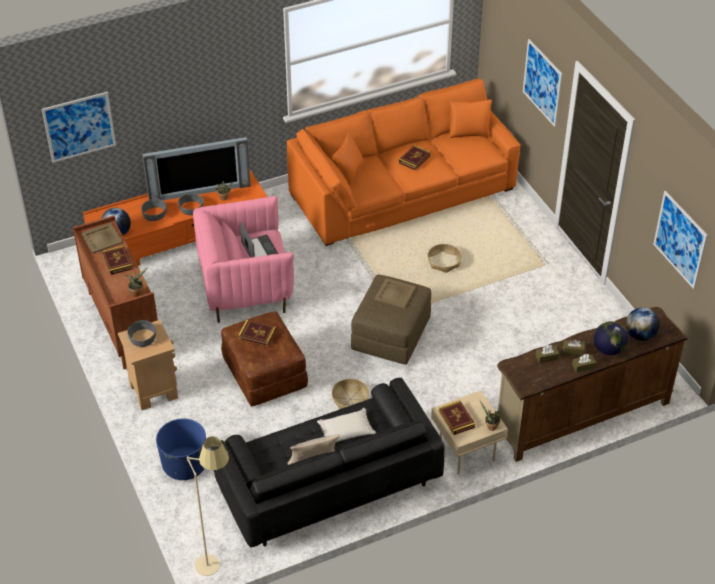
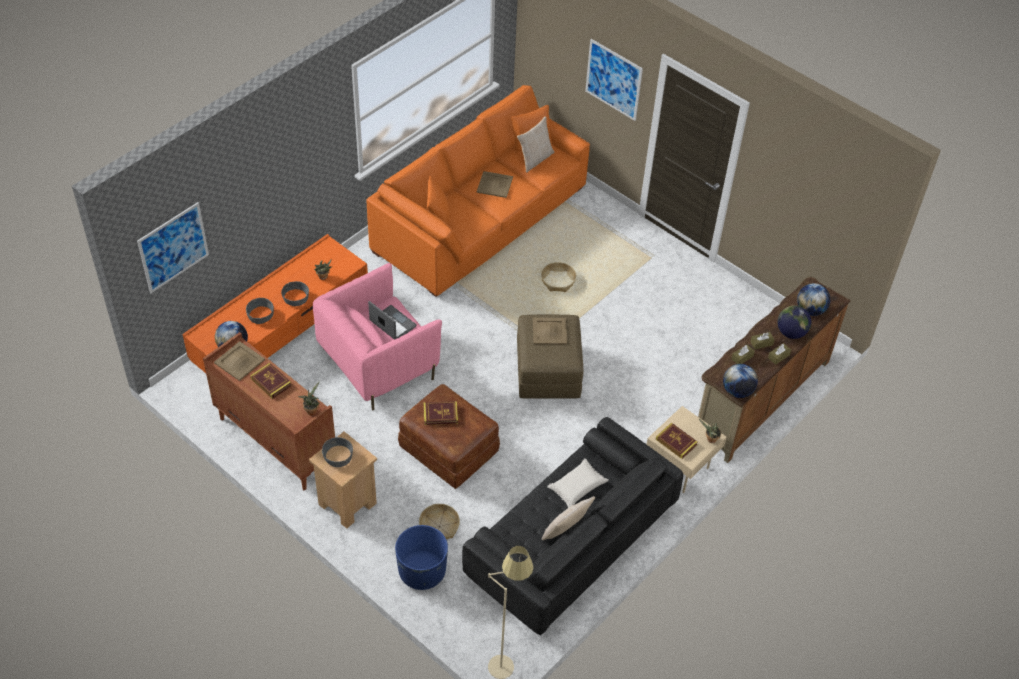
camera: 25 degrees left, 5 degrees up
(199, 190) = (293, 276): television -> none
(350, 399) = (544, 450): basket -> basket (439, 526)
(414, 159) = (495, 184): book -> beige tray
(464, 147) = (535, 159): none -> beige pillow
(524, 385) = (737, 391): none -> globe
(680, 239) = (819, 208): picture -> none

